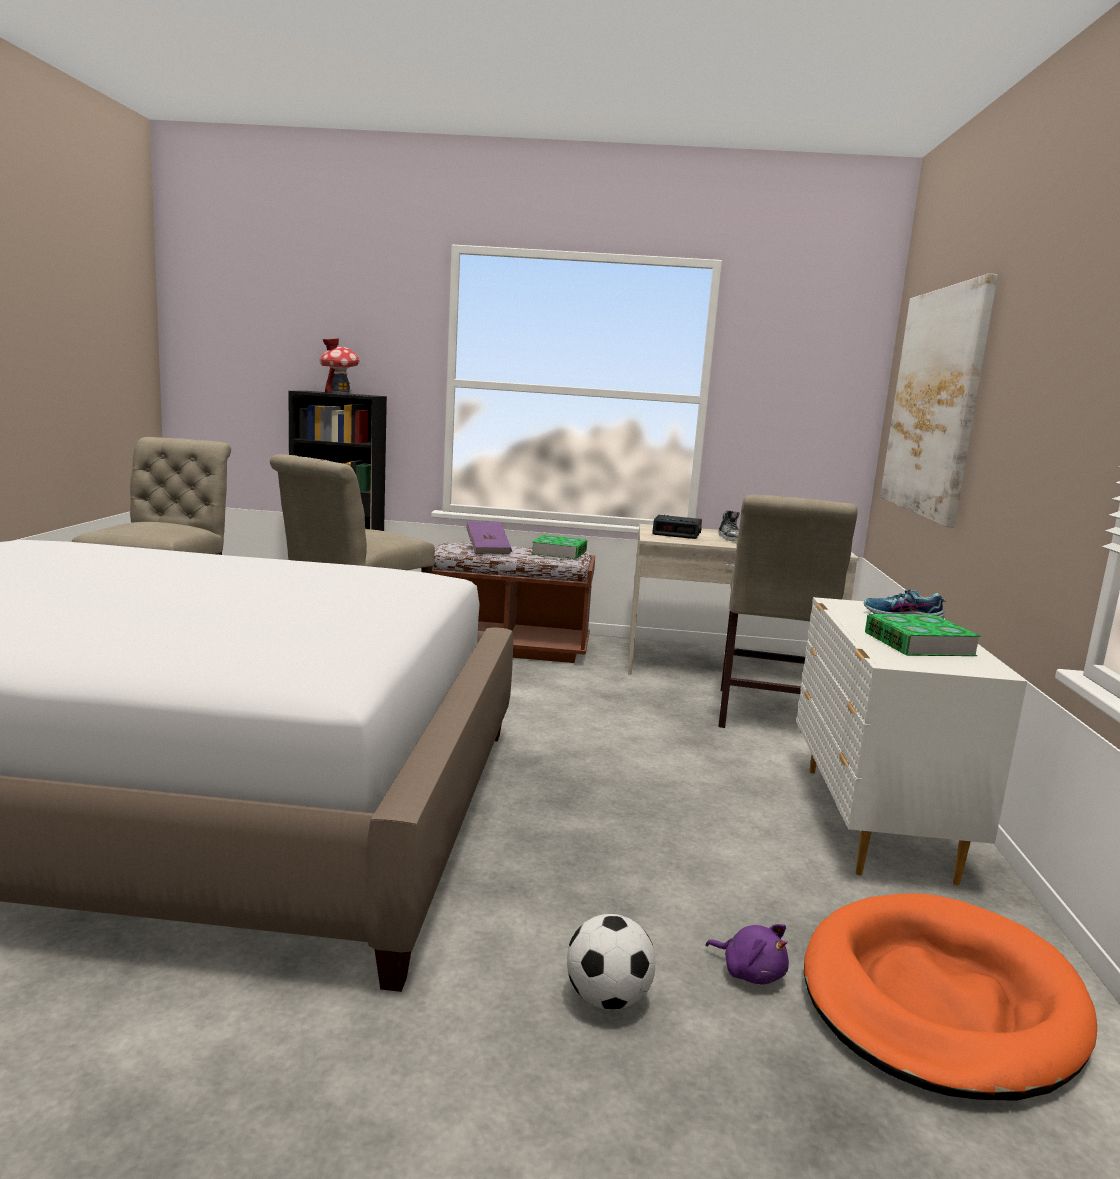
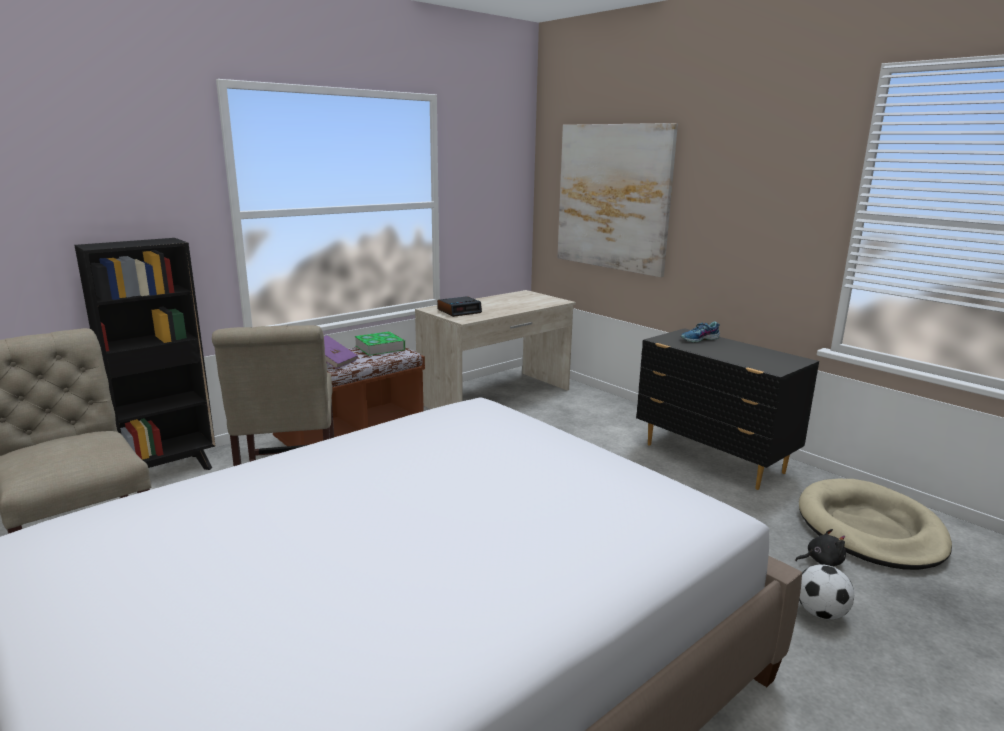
camera: 45 degrees left, 5 degrees up
(339, 393) = (132, 243): toy house -> none
(730, 538) = (492, 306): shoe -> none
(750, 972) = (821, 561): purple plush toy -> black plush toy
(766, 716) = (572, 420): beige chair -> none
(873, 822) = (713, 459): white dresser -> black dresser
(918, 644) = (749, 355): book -> none
(939, 1001) = (869, 529): orange dog bed -> beige dog bed

